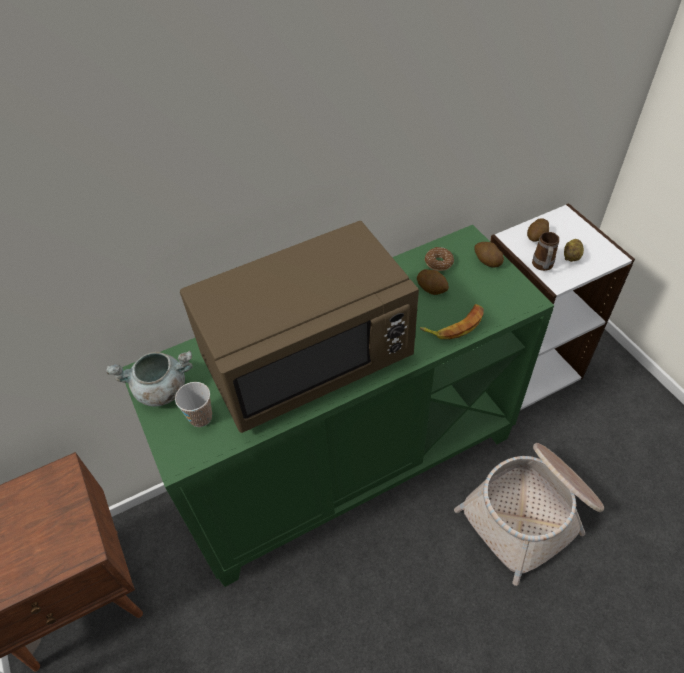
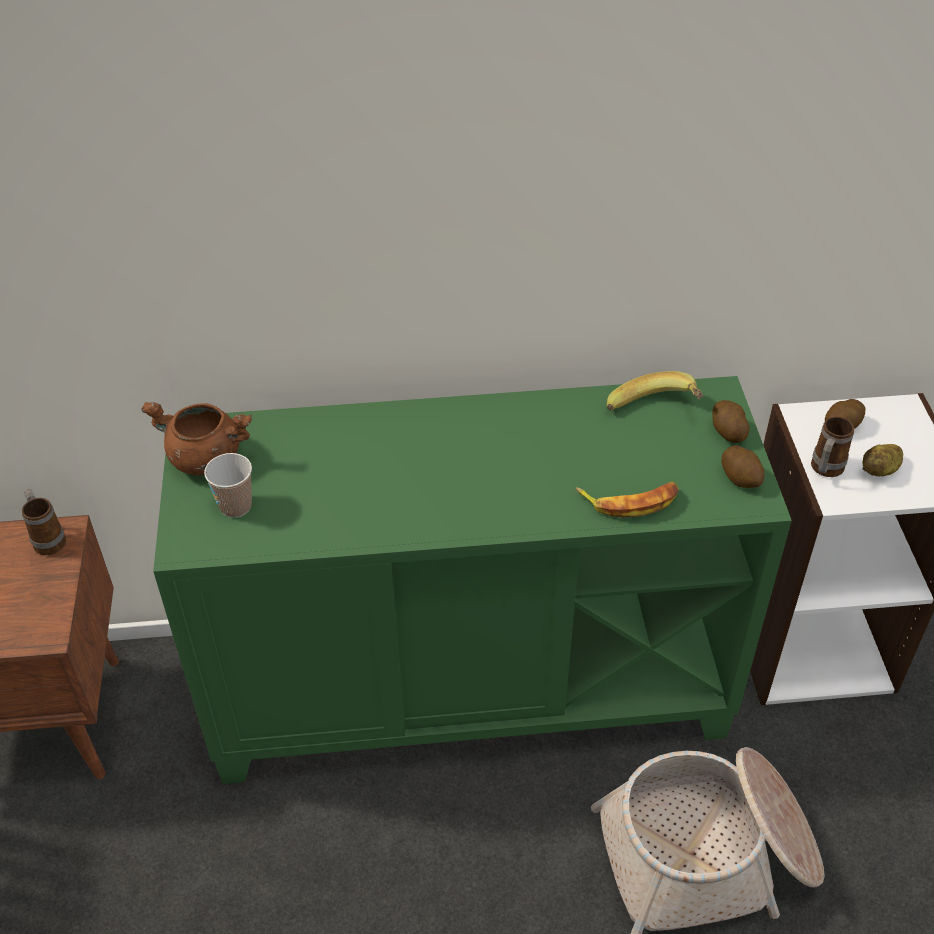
camera: 20 degrees right, 5 degrees down
(53, 480) = (48, 539): none -> mug
(161, 390) = (205, 458): grey cooking pot -> brown cooking pot
(308, 359) = (406, 481): brown microwave -> none
(432, 288) = (625, 444): potato -> potato (741, 478)
(438, 262) = (655, 413): donut -> banana

